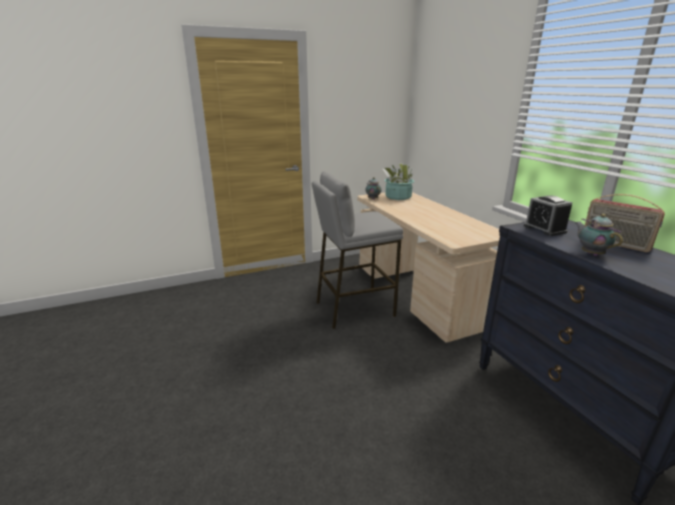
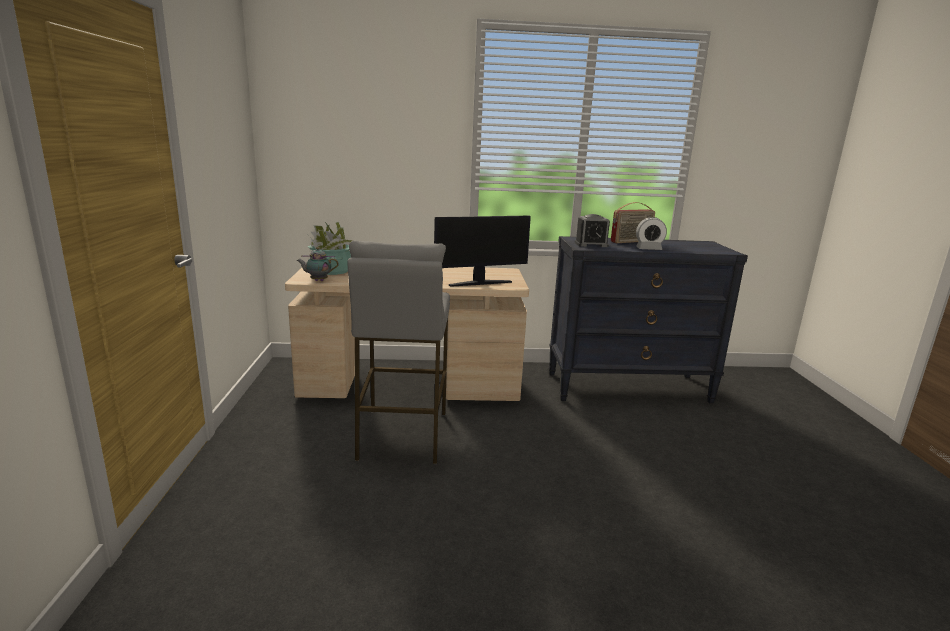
camera: 70 degrees left, 5 degrees down
(441, 231) = (480, 283): none -> monitor
(590, 254) = (648, 249): teapot -> alarm clock

